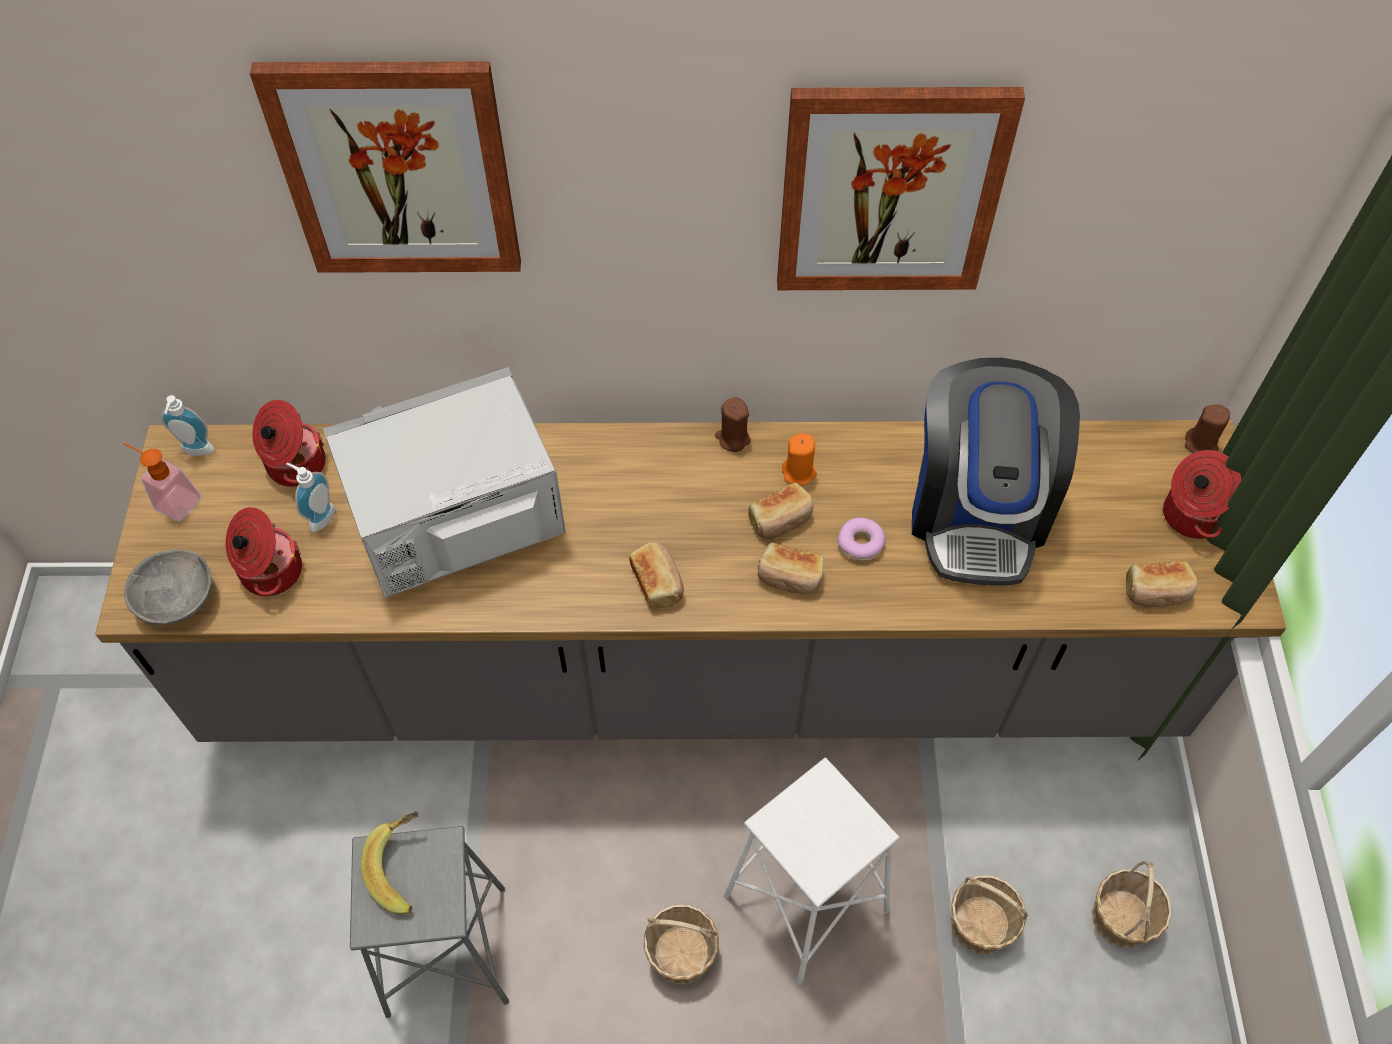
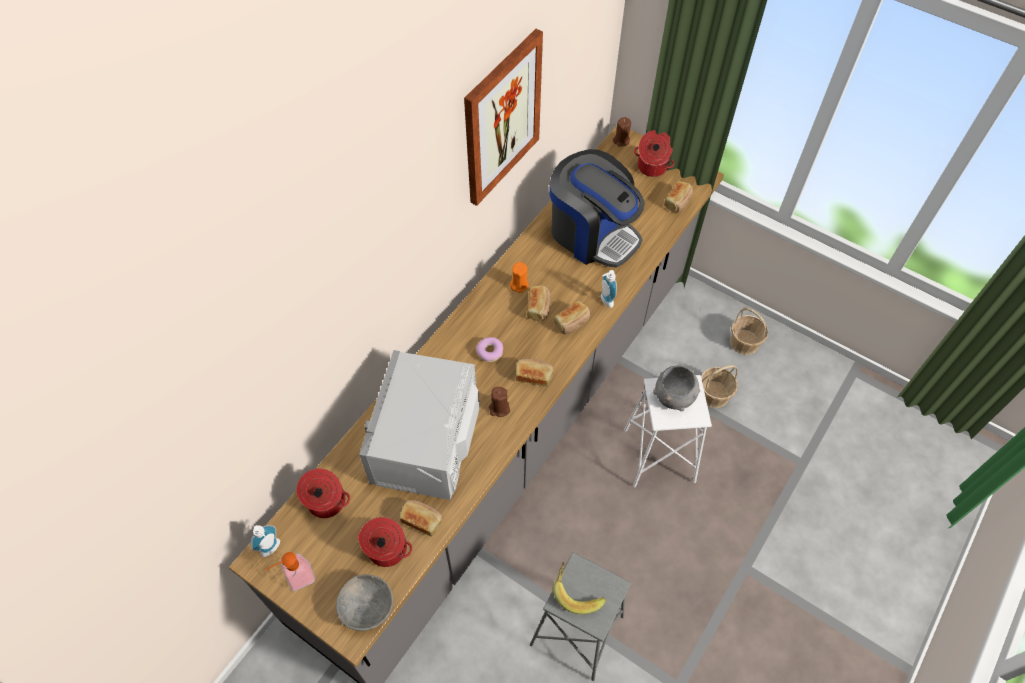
camera: 55 degrees left, 0 degrees up
(319, 517) = (371, 507): soap dispenser -> soap dispenser (604, 301)
(337, 585) = (422, 520): none -> bread
(397, 169) = (322, 286): picture -> none
(682, 954) = (649, 523): basket -> none
(733, 438) = (478, 298): brown candle -> brown candle (499, 408)
(827, 820) = (675, 396): none -> grey bowl
(860, 544) = (575, 286): donut -> donut (490, 352)

